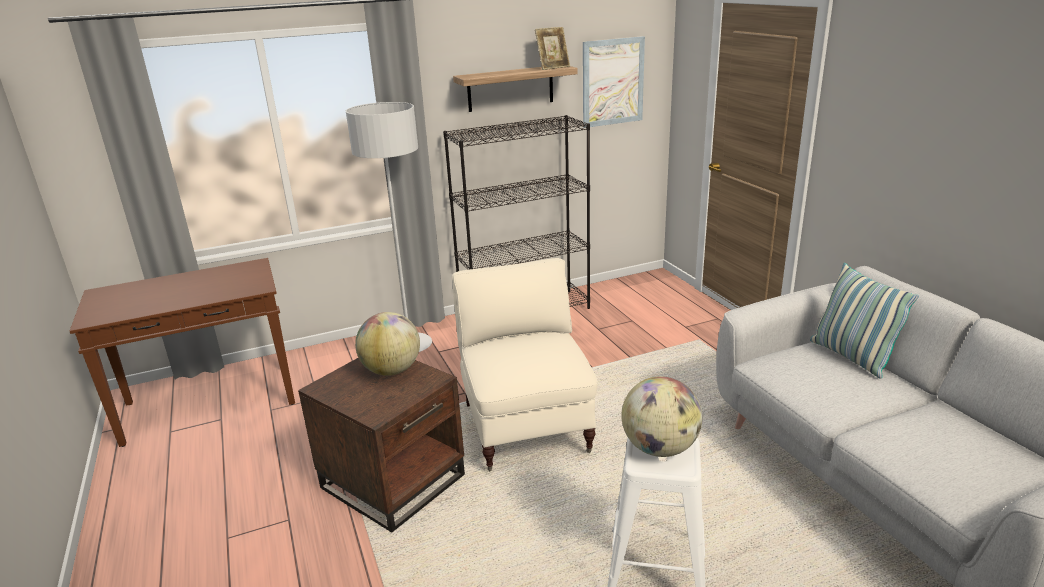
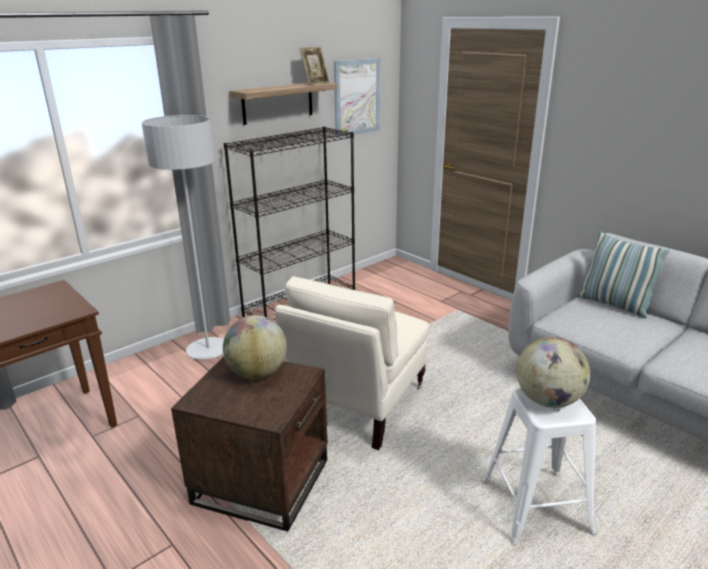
camera: 20 degrees left, 0 degrees up
(526, 425) = (357, 405): beige armchair -> beige armchair turned 120 degrees counterclockwise

